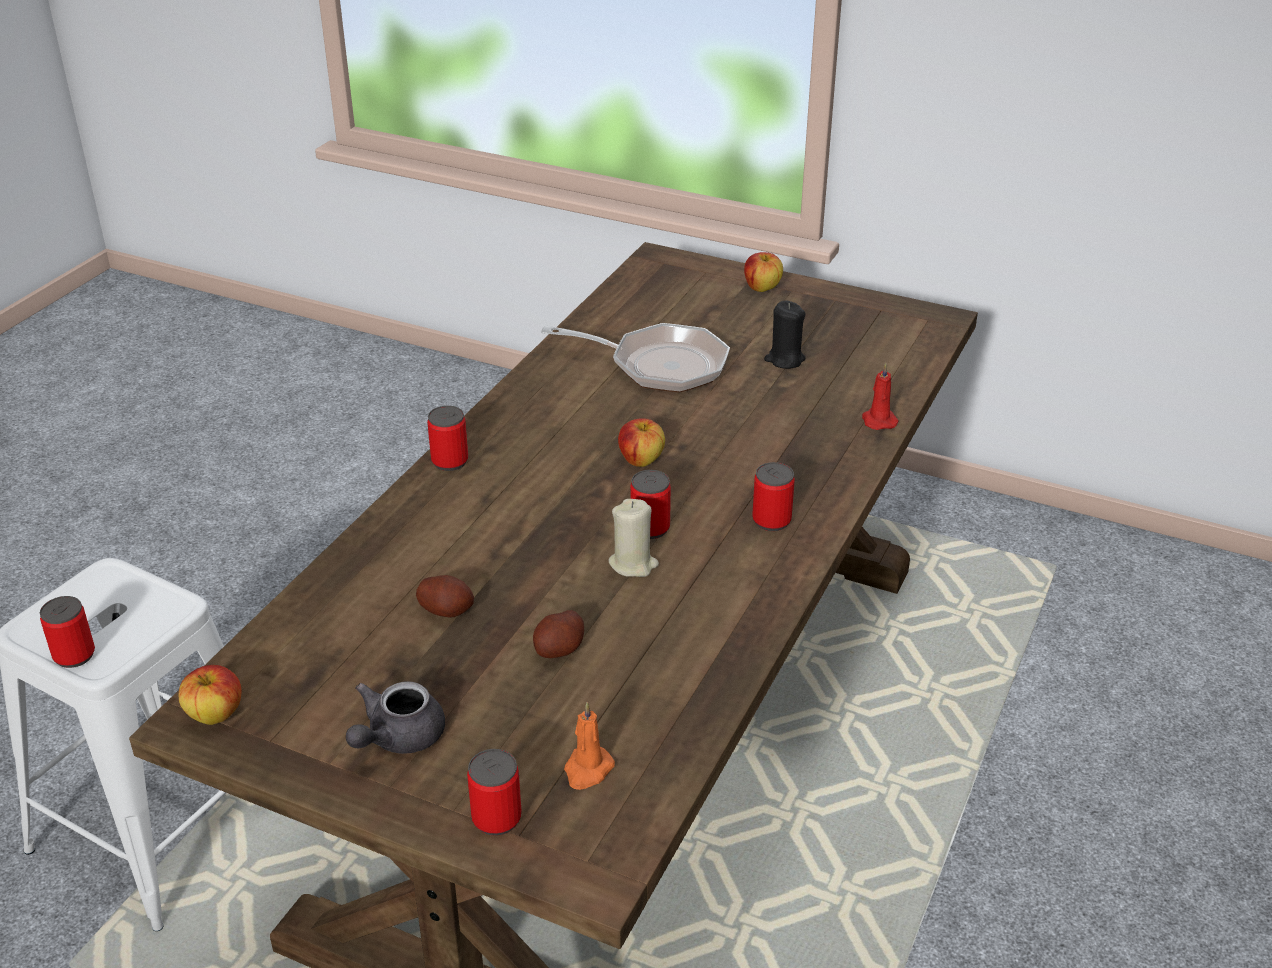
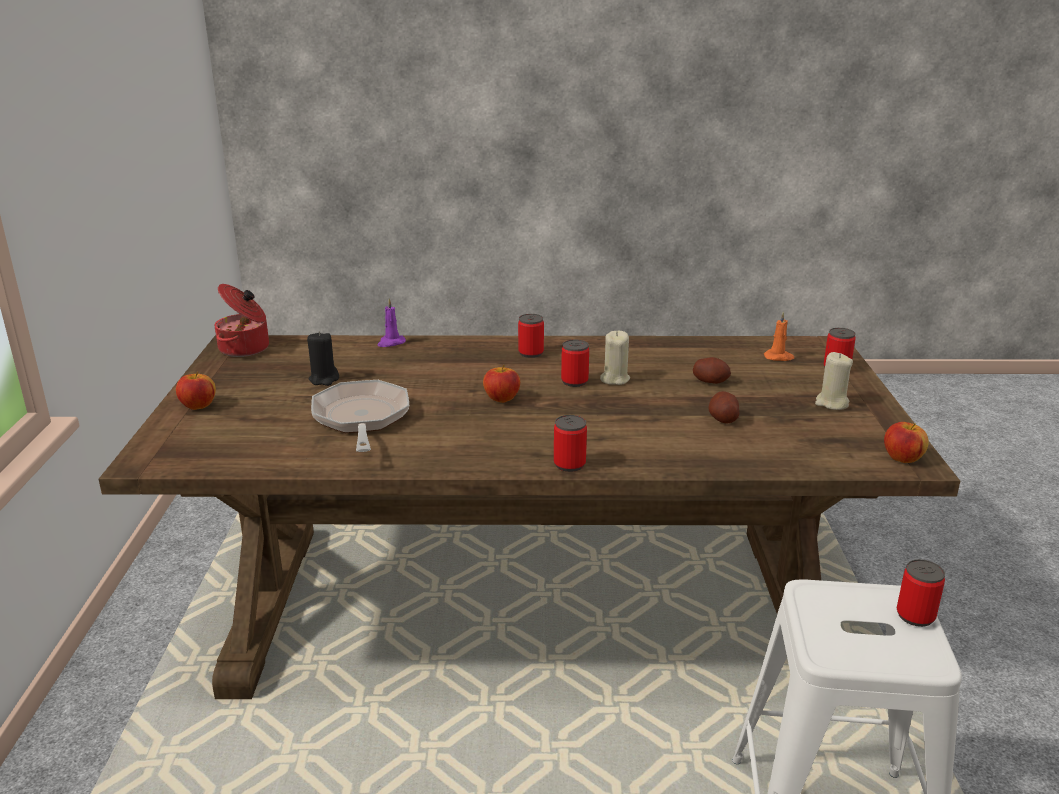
camera: 115 degrees left, 10 degrees down
(397, 738) = (831, 403): grey teapot -> beige candle
(878, 420) = (391, 343): red candle -> purple candle
(915, 325) = (245, 348): none -> cooking pot

